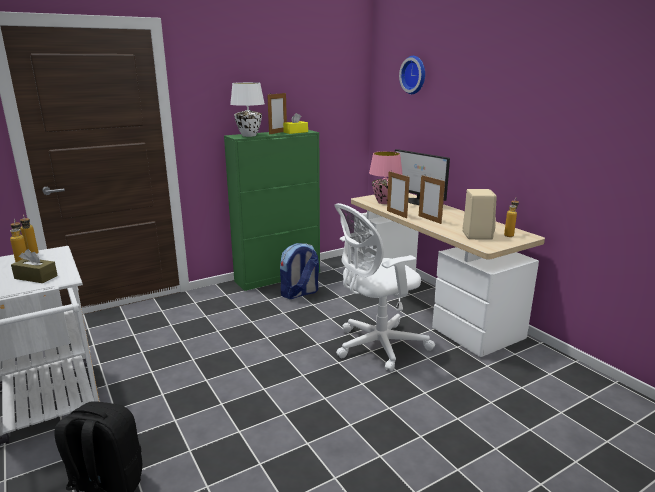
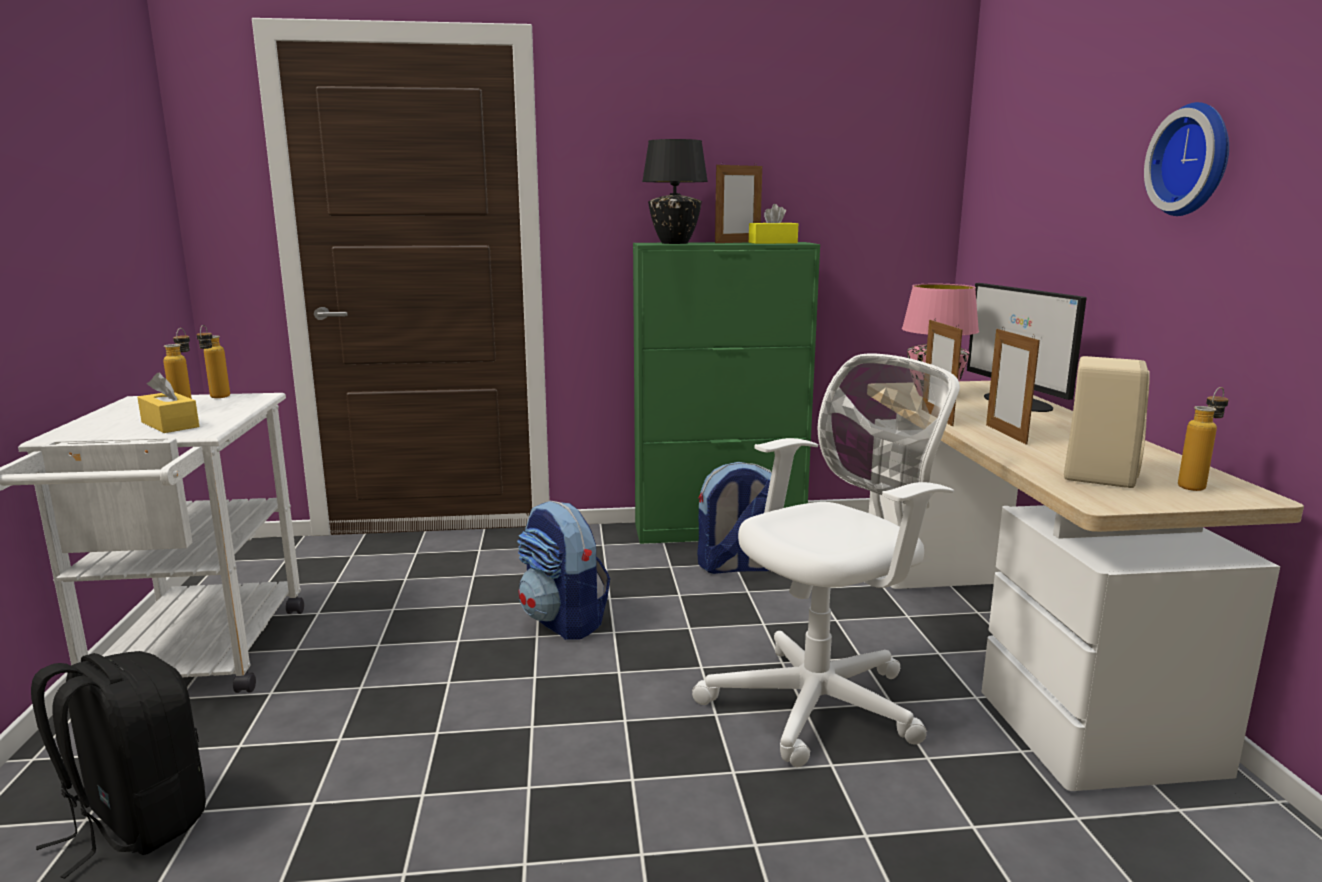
camera: 25 degrees right, 5 degrees down
(36, 277) = (170, 424): brown tissue box -> yellow tissue box
(238, 338) = (564, 621): none -> backpack
(248, 135) = (673, 243): white table lamp -> black table lamp
(377, 346) = (822, 702): white office chair -> white office chair turned 150 degrees clockwise
(414, 75) = (1042, 121): wall clock -> wall clock (1195, 160)

